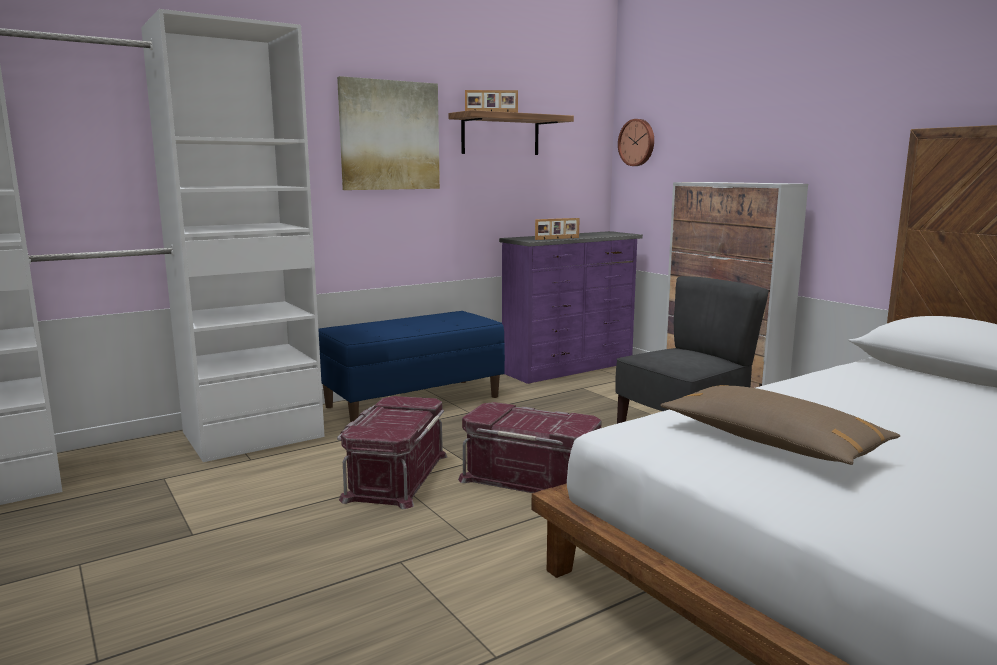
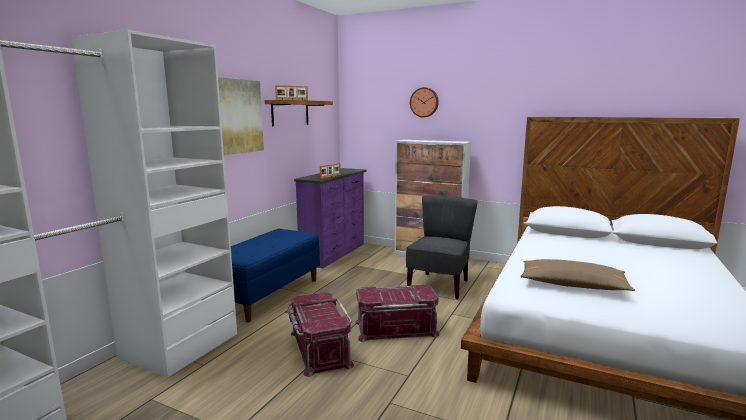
camera: 30 degrees left, 0 degrees up
(637, 142) = (358, 115): wall clock -> wall clock (424, 102)

